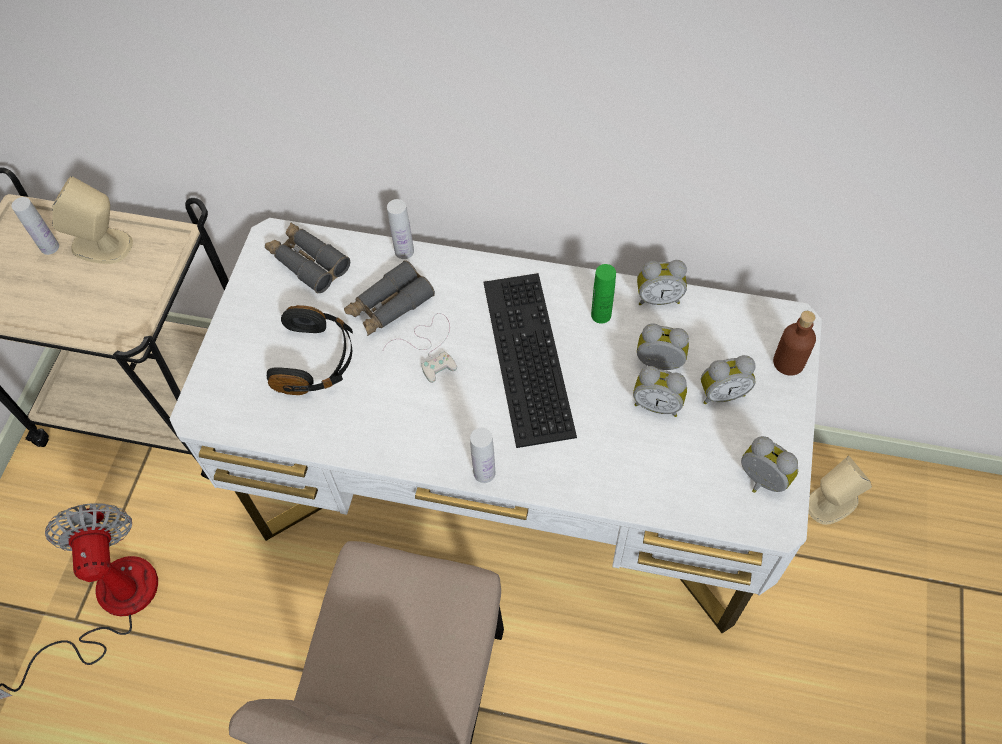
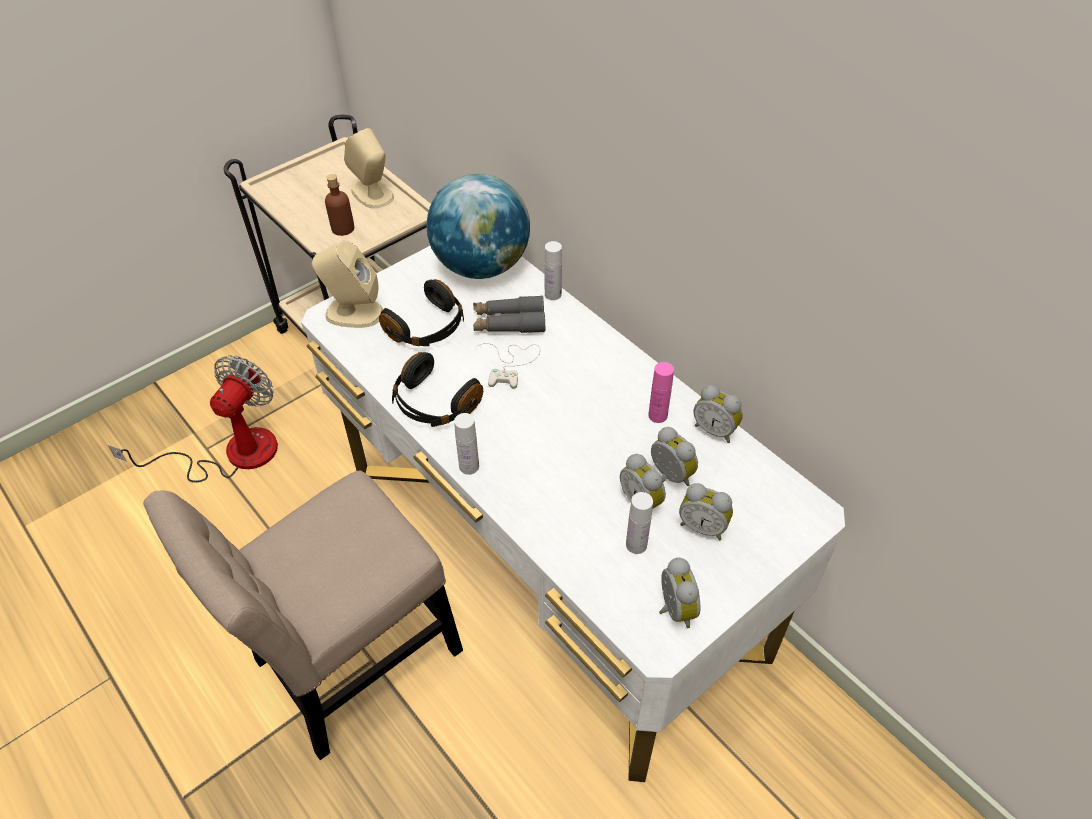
camera: 35 degrees right, 10 degrees down
(49, 247) = (342, 179): white bottle -> white bottle (636, 544)
(308, 262) = (481, 266): grey binoculars -> globe
(395, 434) = (434, 404): none -> black headphones
(523, 355) = (572, 408): keyboard -> none
(601, 315) = (657, 415): green bottle -> pink bottle
(788, 362) = (782, 539): brown bottle -> brown bottle (342, 228)
(831, 502) = (816, 748): beige speaker -> beige speaker (353, 313)

